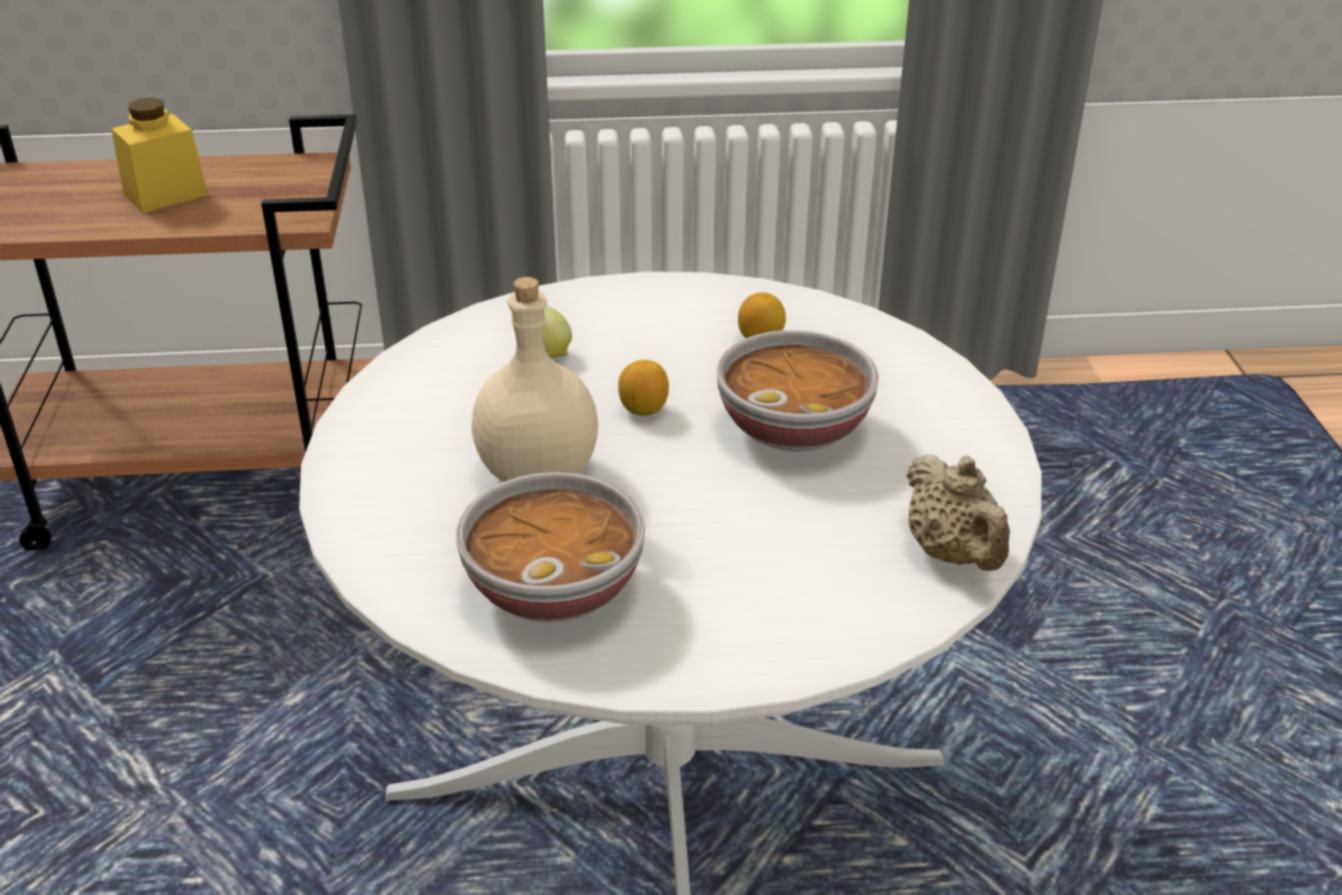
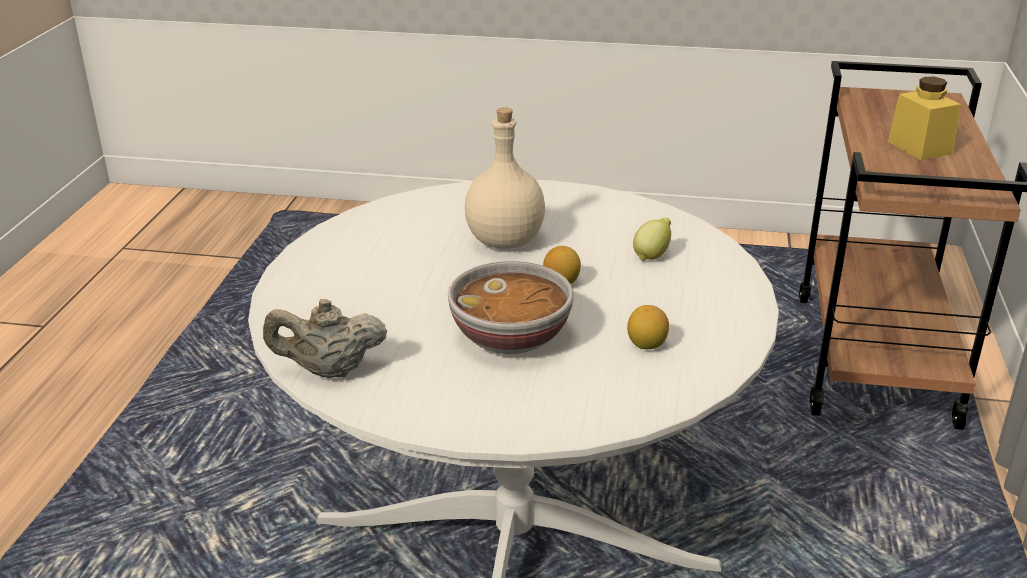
camera: 105 degrees right, 5 degrees down
(553, 587) = (393, 236): bowl -> none

